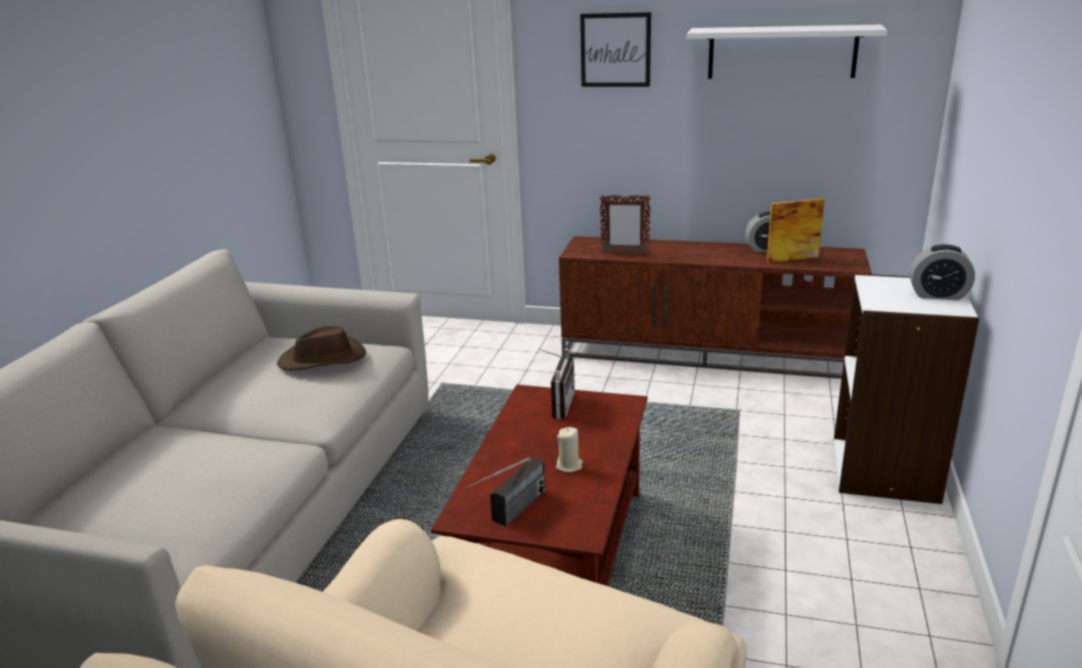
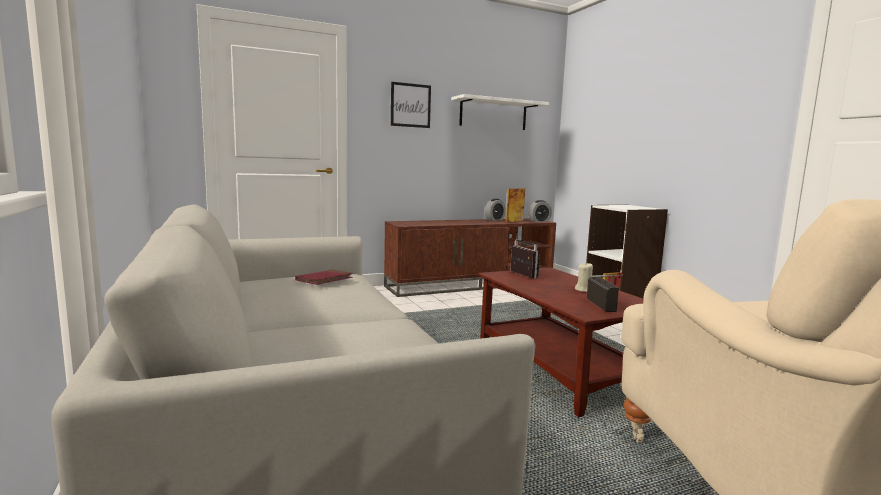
camera: 40 degrees left, 15 degrees down
(323, 359) = (324, 280): brown hat -> red book
(624, 253) = (431, 224): picture frame -> none
(938, 295) = (636, 206): alarm clock -> alarm clock (539, 221)

